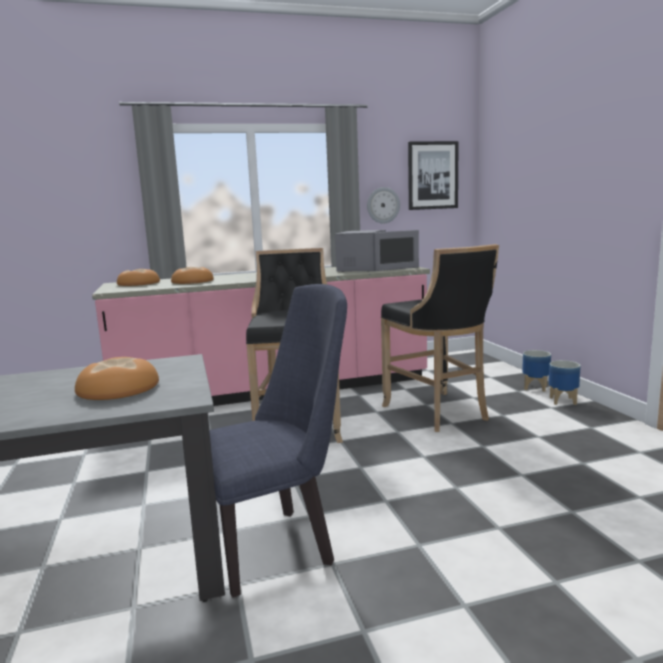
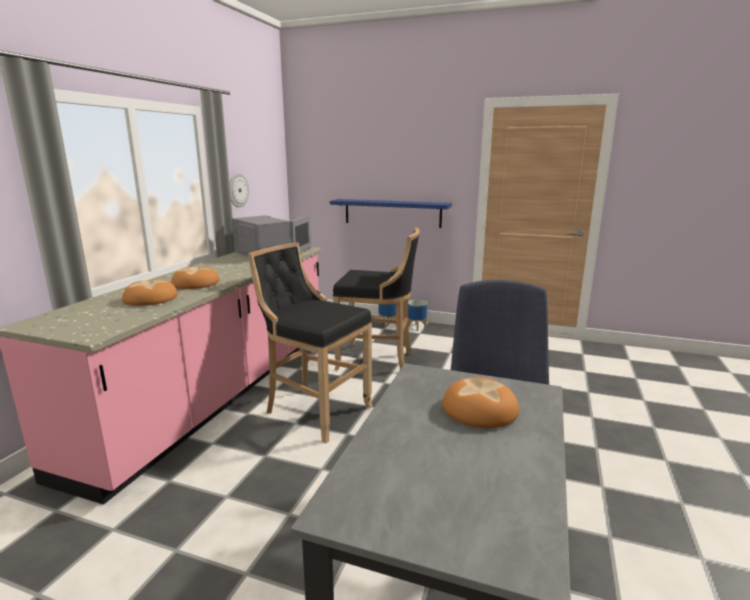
camera: 55 degrees left, 5 degrees up
(139, 283) = (78, 316): bread -> bread (196, 283)
(432, 175) = (264, 161): picture -> none
(562, 234) = (392, 213): none -> blue shelf

